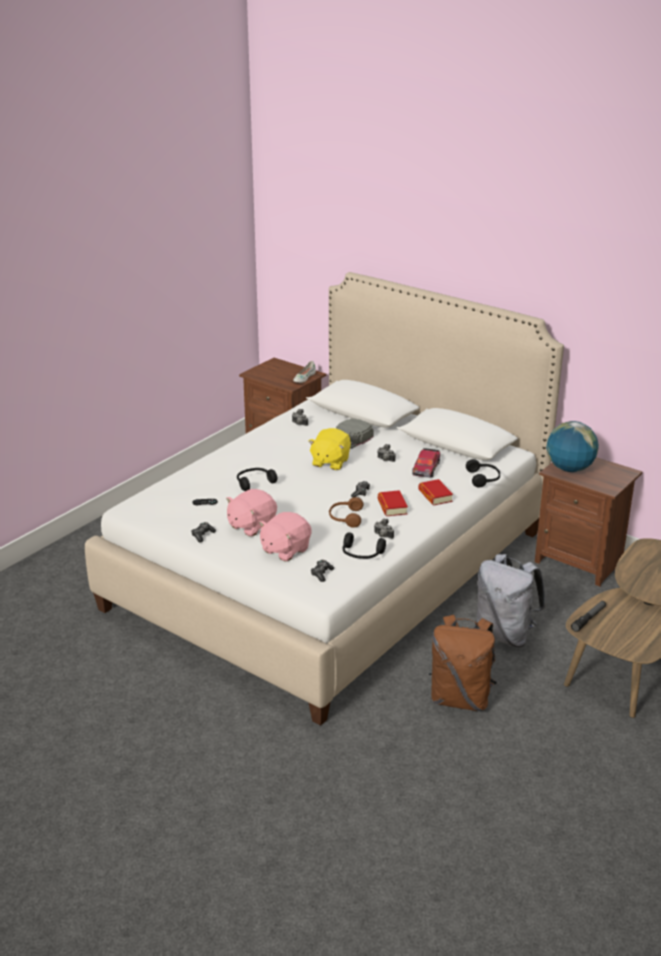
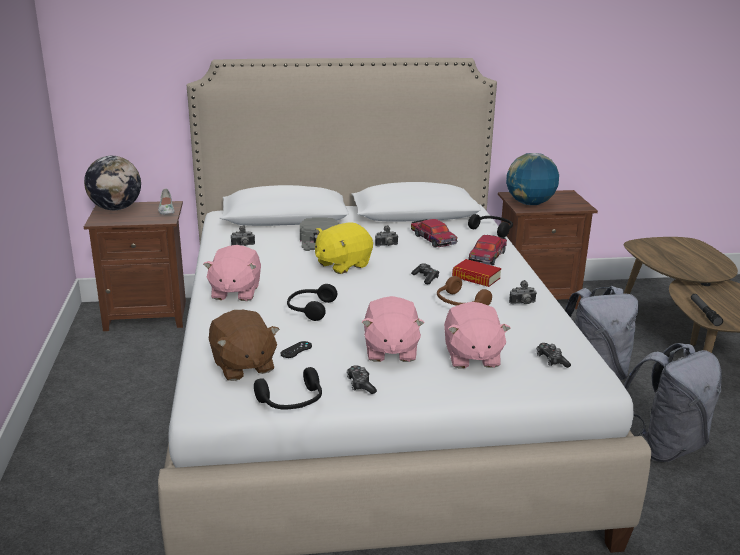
camera: 45 degrees left, 5 degrees down
(169, 499) = (242, 366): none -> brown plush toy
(239, 454) = (235, 292): none -> pink plush toy
(277, 366) = (116, 208): none -> globe
(330, 462) = (342, 265): yellow plush toy -> yellow plush toy turned 75 degrees clockwise
(361, 554) = (542, 326): black headphones -> black headphones (292, 402)
(435, 496) = (488, 256): book -> toy car
(460, 698) = (664, 446): brown backpack -> grey backpack

